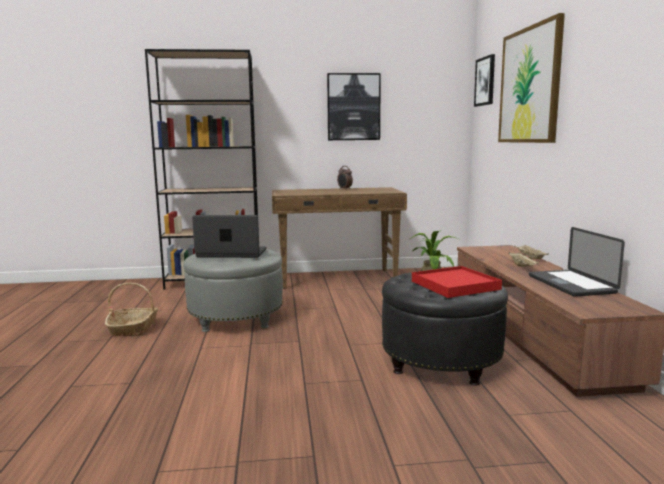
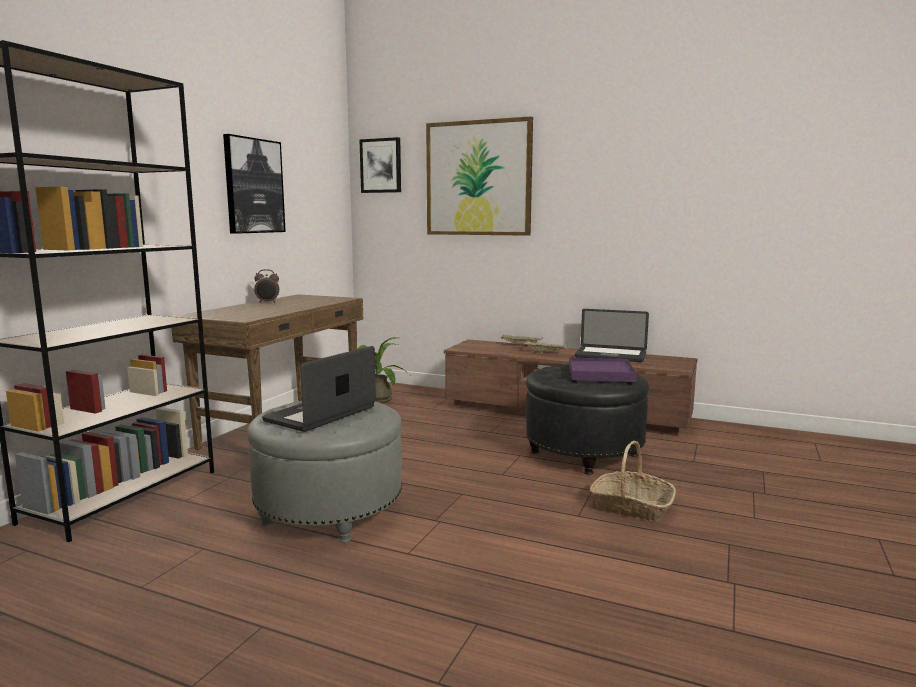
camera: 60 degrees left, 0 degrees up
(134, 328) = (242, 595): basket -> basket (631, 507)
(455, 285) = (601, 373): red tray -> purple tray

